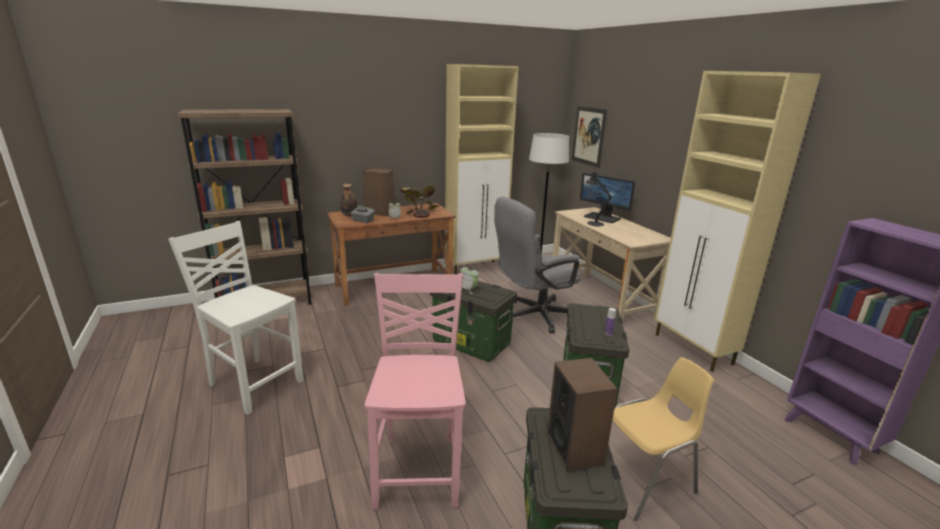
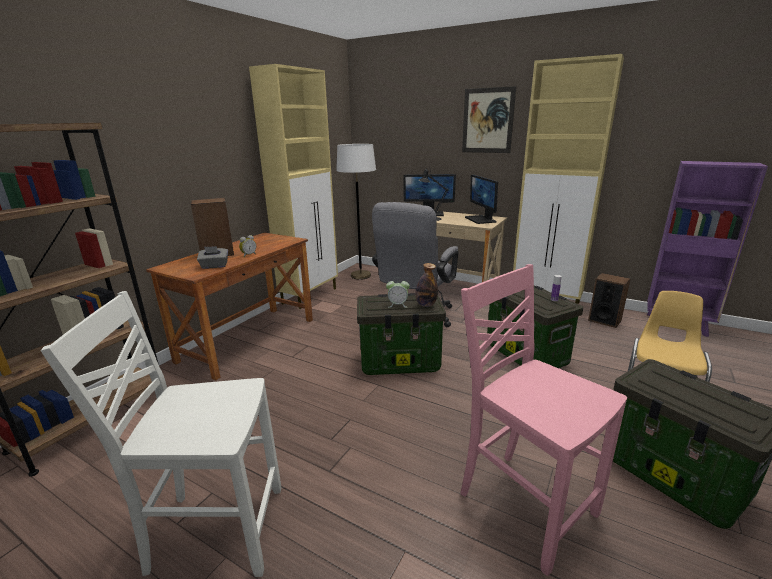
camera: 35 degrees left, 0 degrees up
(349, 215) = (185, 265): bottle -> bottle (426, 304)
(418, 212) = (263, 244): potted plant -> none
(574, 449) = (699, 393): speaker -> speaker (604, 320)
(588, 136) = (384, 142): picture -> picture (487, 120)
(642, 236) = (481, 219): none -> monitor

